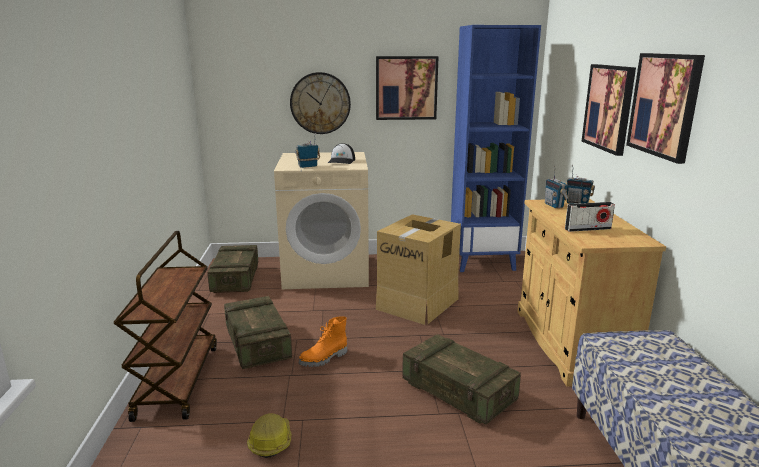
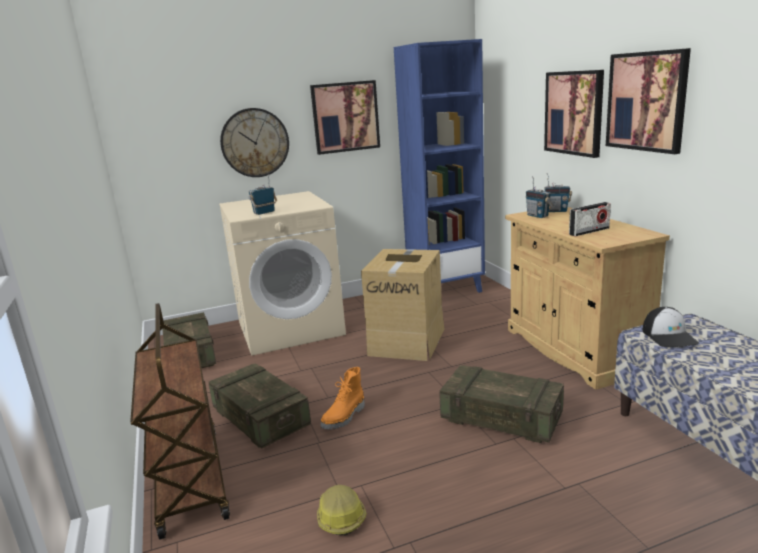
camera: 15 degrees left, 0 degrees up
(341, 161) = (296, 202): cap -> cap (669, 336)

